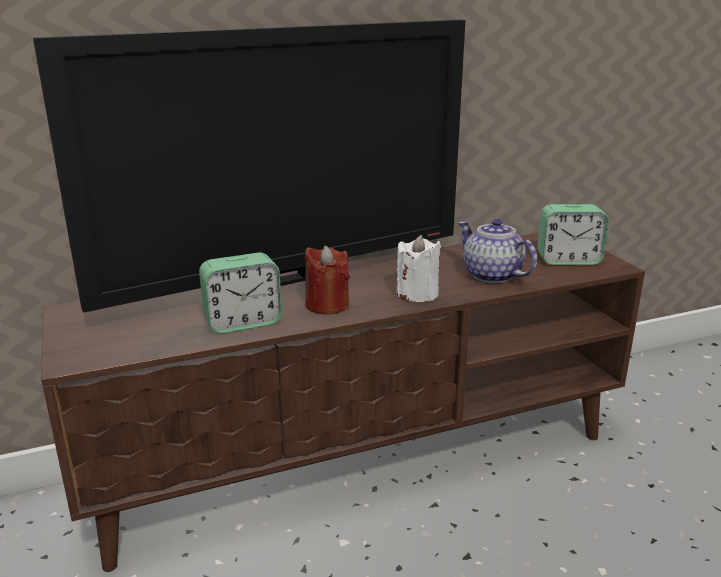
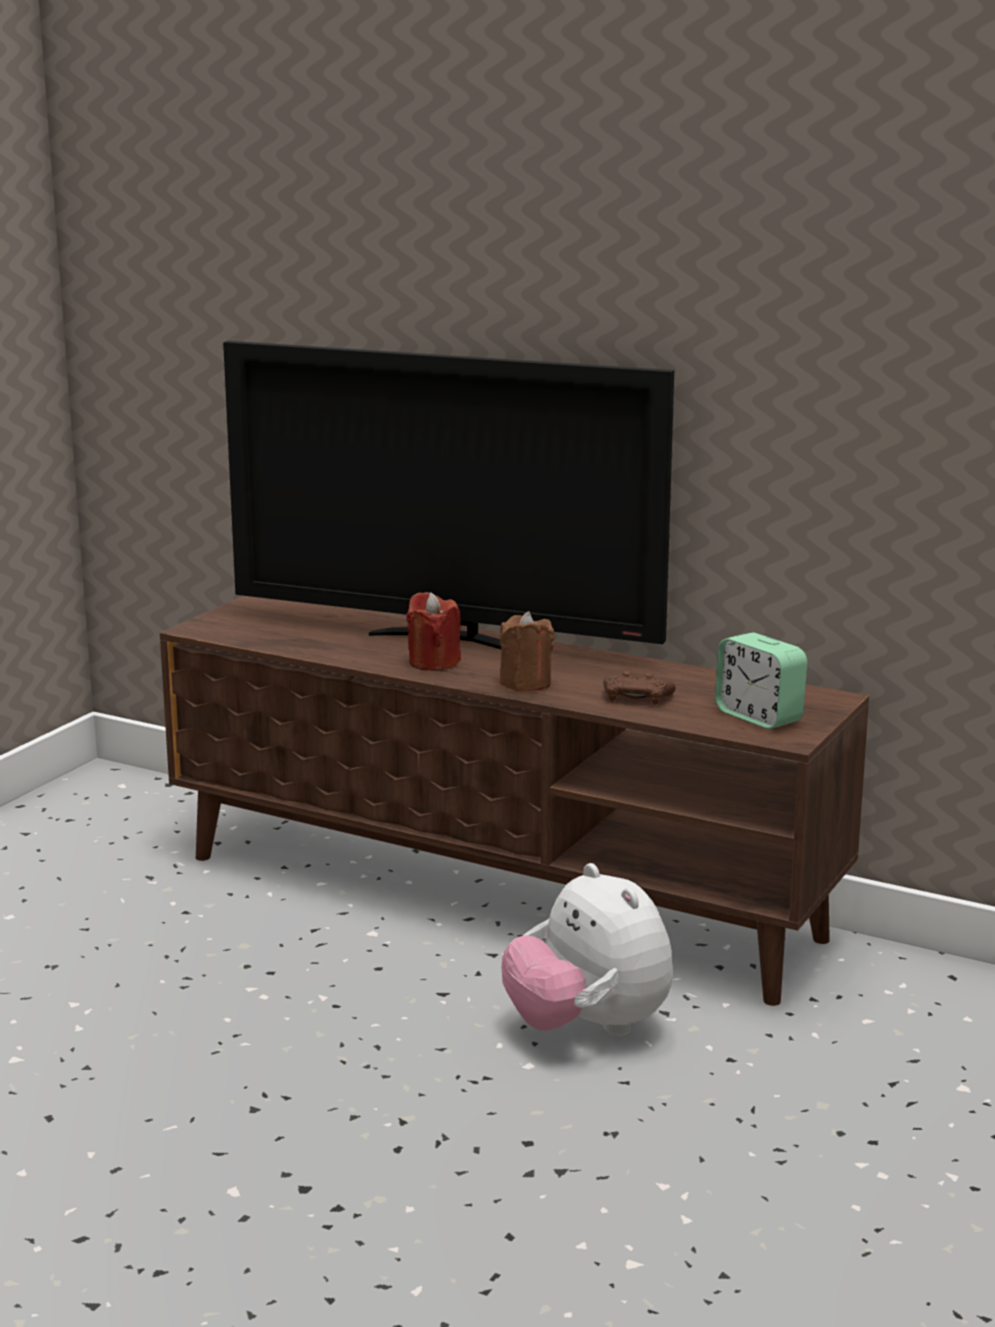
camera: 50 degrees right, 5 degrees down
(243, 322) = (345, 649): alarm clock -> none
(417, 294) = (525, 683): white candle -> brown candle
(491, 275) = (637, 697): teapot -> brown game controller
(570, 518) = (587, 1028): none -> plush toy

